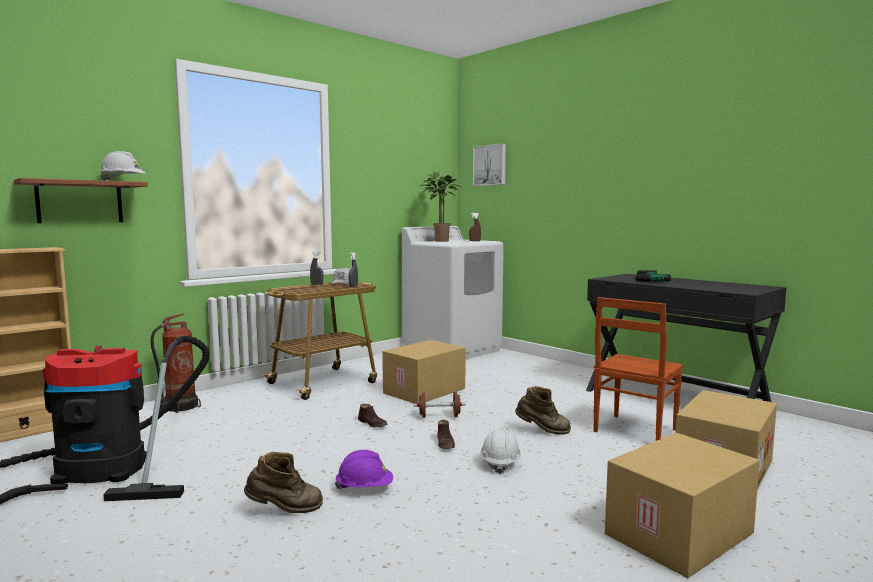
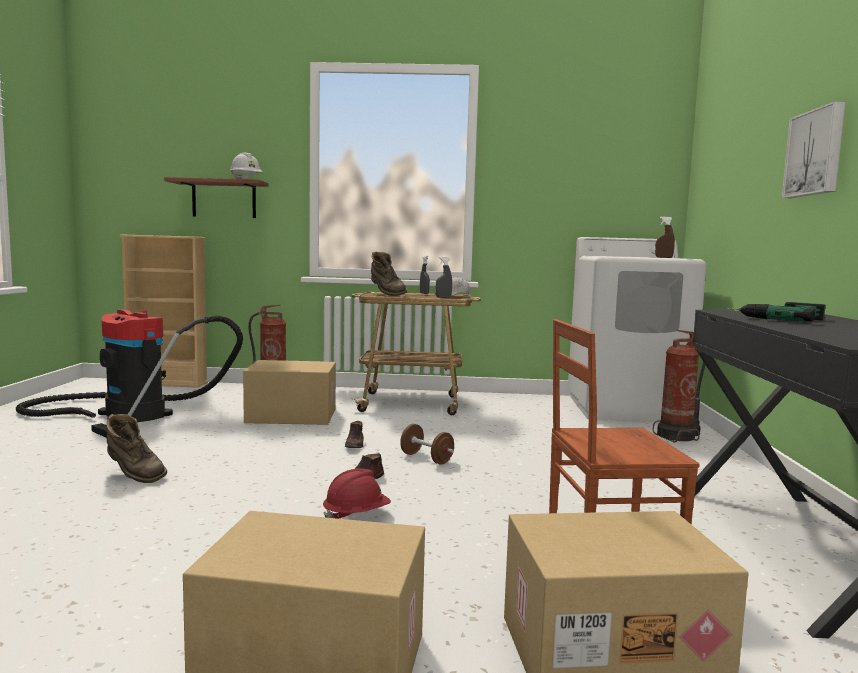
camera: 45 degrees right, 0 degrees up
(365, 488) = (211, 484): purple hard hat -> none
(425, 391) = (478, 435): cardboard box -> cardboard box (290, 416)
(439, 241) = (615, 256): potted plant -> none
(490, 165) = (714, 147): picture -> picture (816, 153)
(500, 463) = (356, 515): white hard hat -> red hard hat
(514, 360) = (678, 437): none -> fire extinguisher
(543, 431) = (487, 509): brown boot -> brown boot (386, 294)

